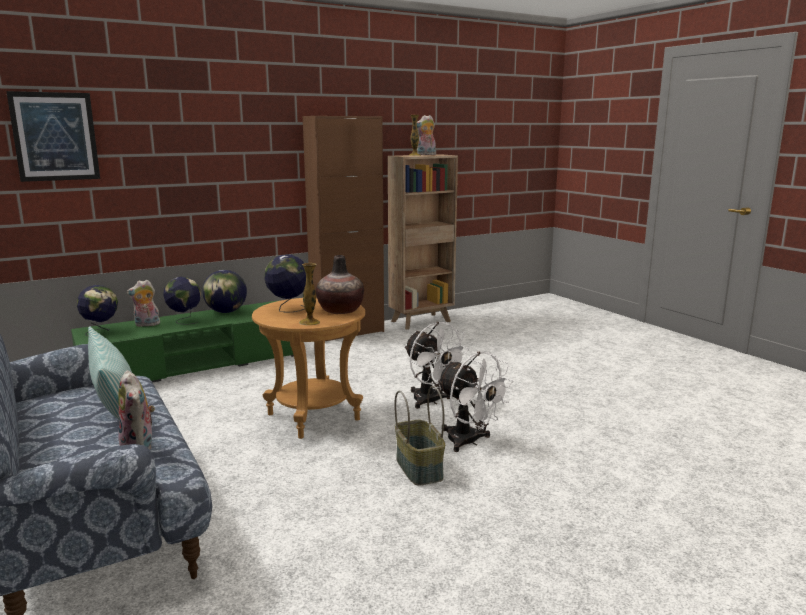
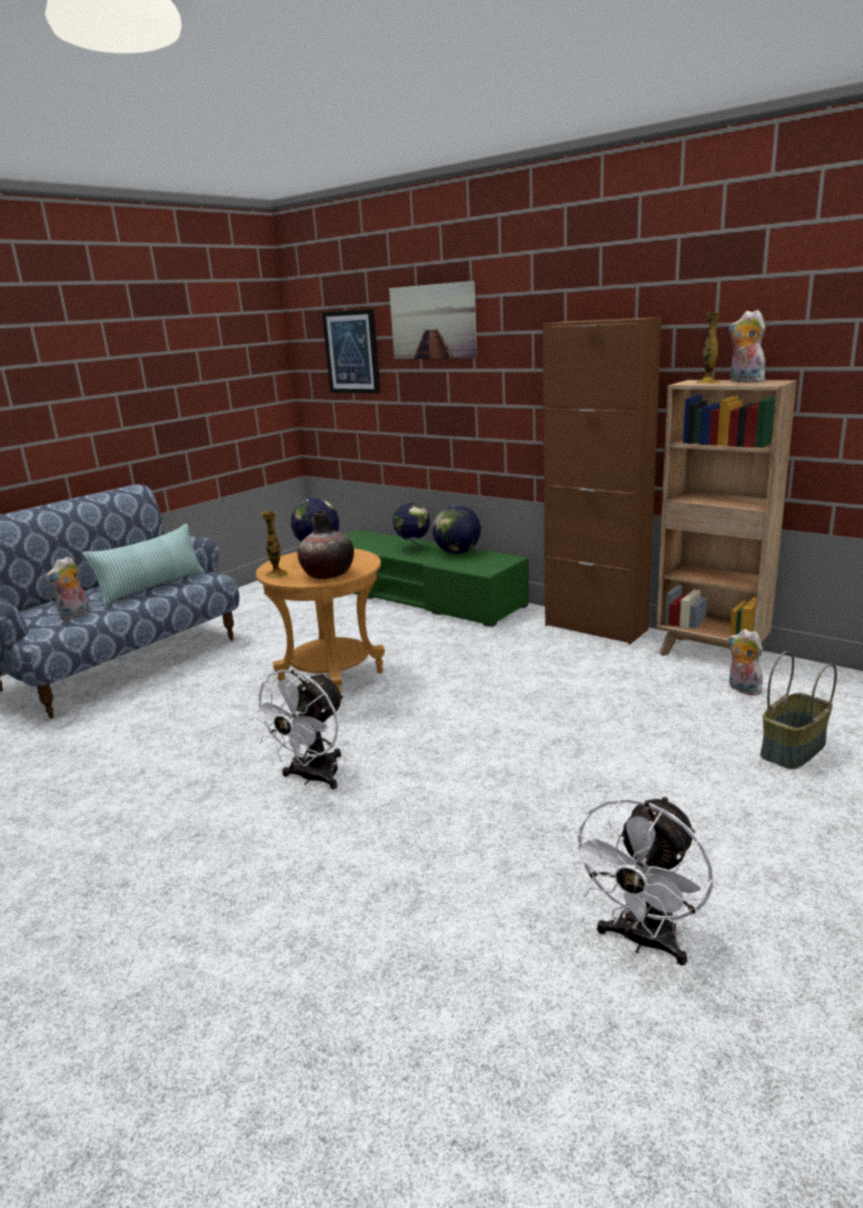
camera: 70 degrees right, 5 degrees up
(101, 331) = (359, 538): globe -> none
(146, 325) = (389, 543): plush toy -> plush toy (742, 689)
(170, 110) = (433, 322): none -> picture
(420, 468) = (236, 763): basket -> basket (793, 750)
(431, 401) = (415, 729): white fan -> white fan (642, 941)

